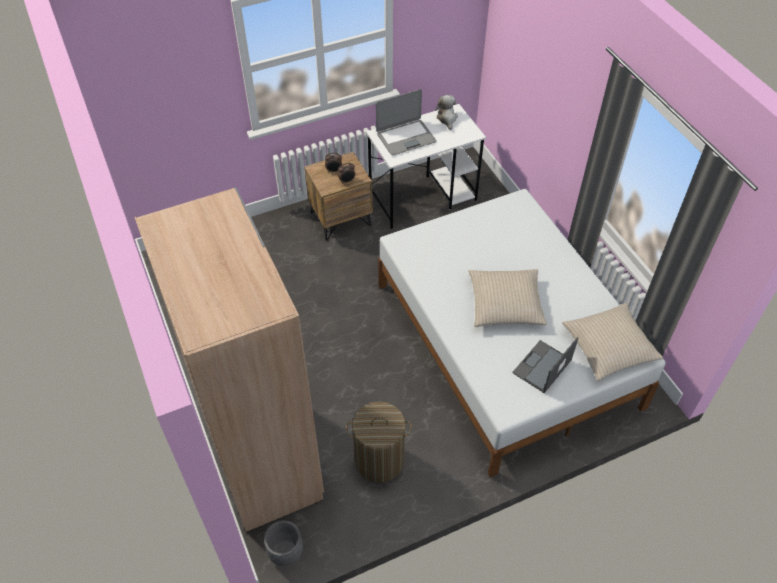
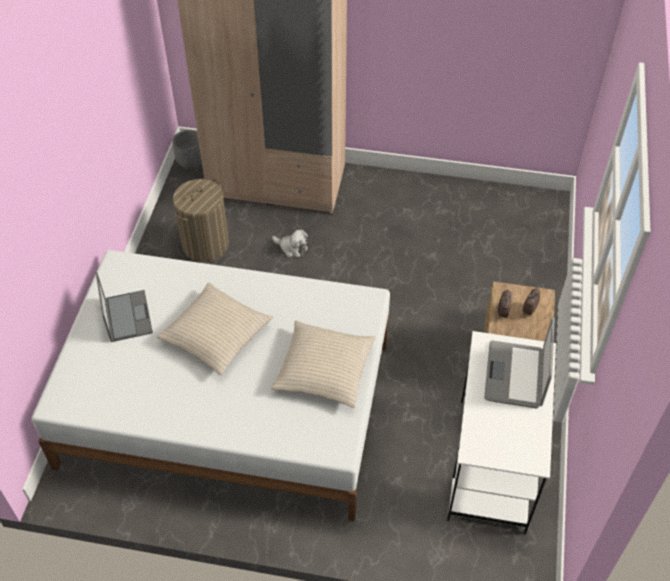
camera: 125 degrees right, 0 degrees up
(447, 119) = (524, 441): plush toy -> plush toy (292, 248)
(609, 347) = (91, 383): beige pillow -> beige pillow (324, 370)

